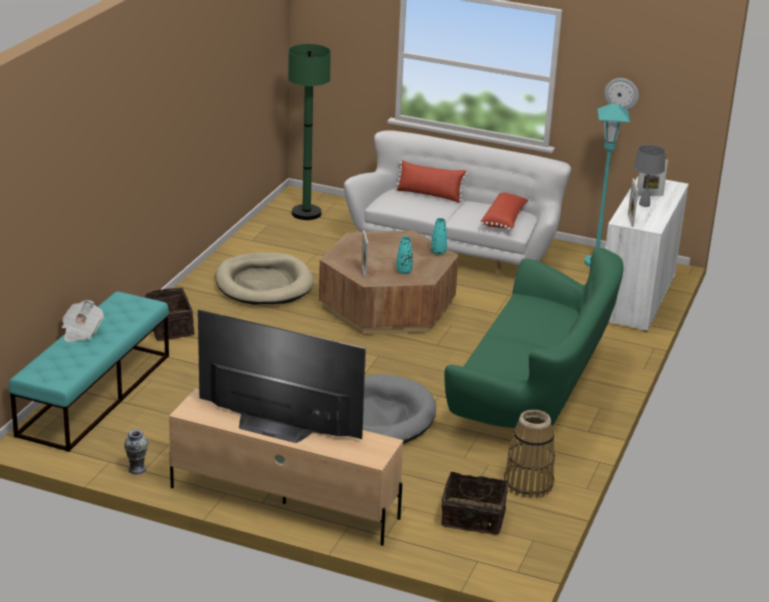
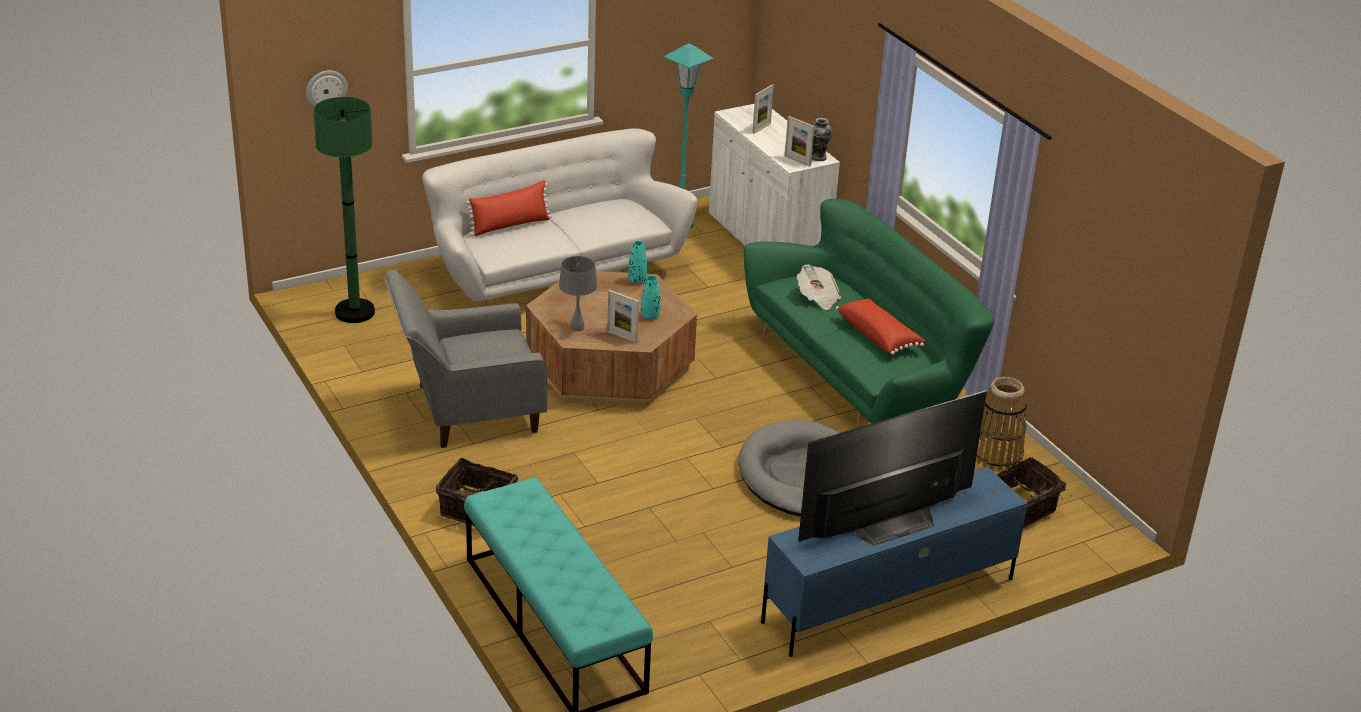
camera: 50 degrees left, 5 degrees up
(81, 332) = (534, 558): newspaper -> newspaper (817, 298)
(136, 469) = (732, 663): vase -> vase (818, 157)
(263, 284) = (467, 410): beige dog bed -> grey armchair
(283, 502) = (887, 600): beige tv stand -> blue tv stand
(504, 220) = (620, 217): red pillow -> red pillow (879, 336)
(621, 94) = (666, 31): wall clock -> wall clock (326, 89)
(644, 204) = (775, 139): grey table lamp -> grey table lamp (577, 327)

